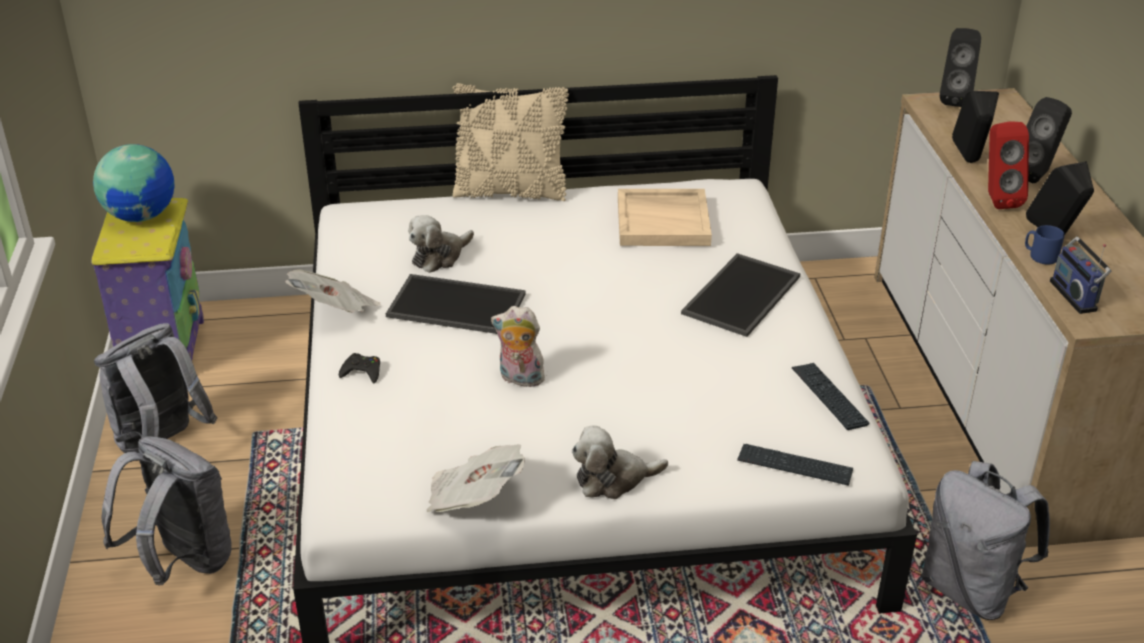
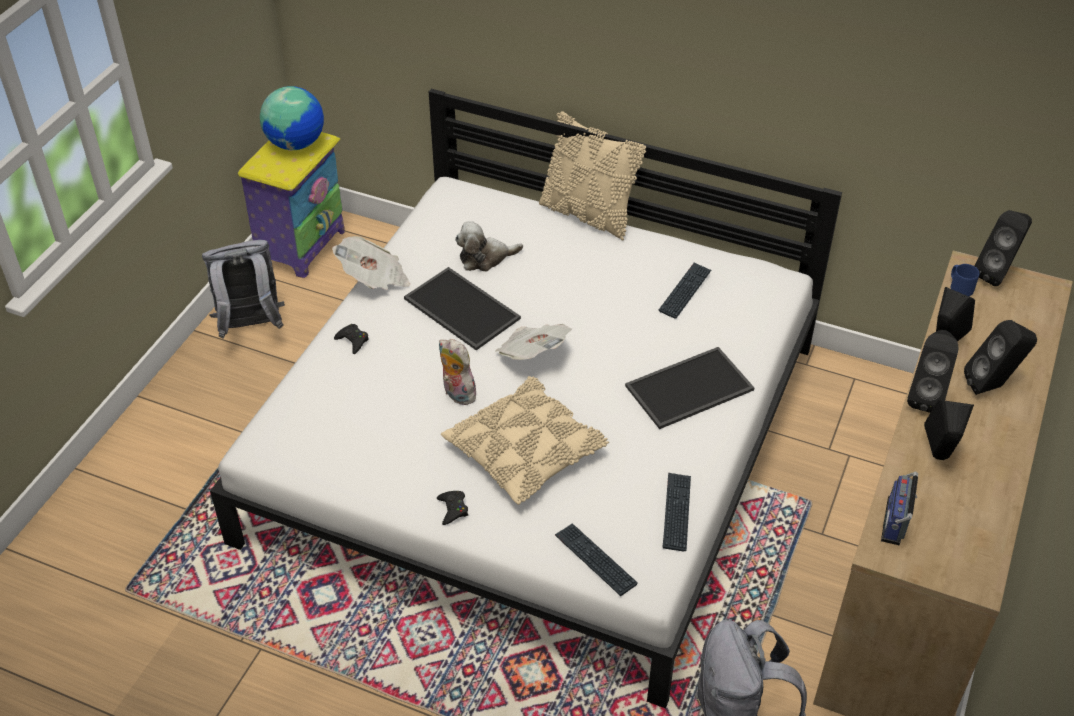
camera: 30 degrees right, 10 degrees up
(183, 562) = (203, 427): grey backpack -> none
(474, 498) = (347, 480): newspaper -> newspaper (533, 354)
(613, 479) = (453, 509): plush toy -> black game controller
(637, 402) = (525, 451): none -> beige pillow
(663, 221) = (685, 291): beige tray -> keyboard
(996, 199) = (926, 396): red speaker -> black speaker
(1040, 256) = (905, 470): blue mug -> blue mug (959, 288)

